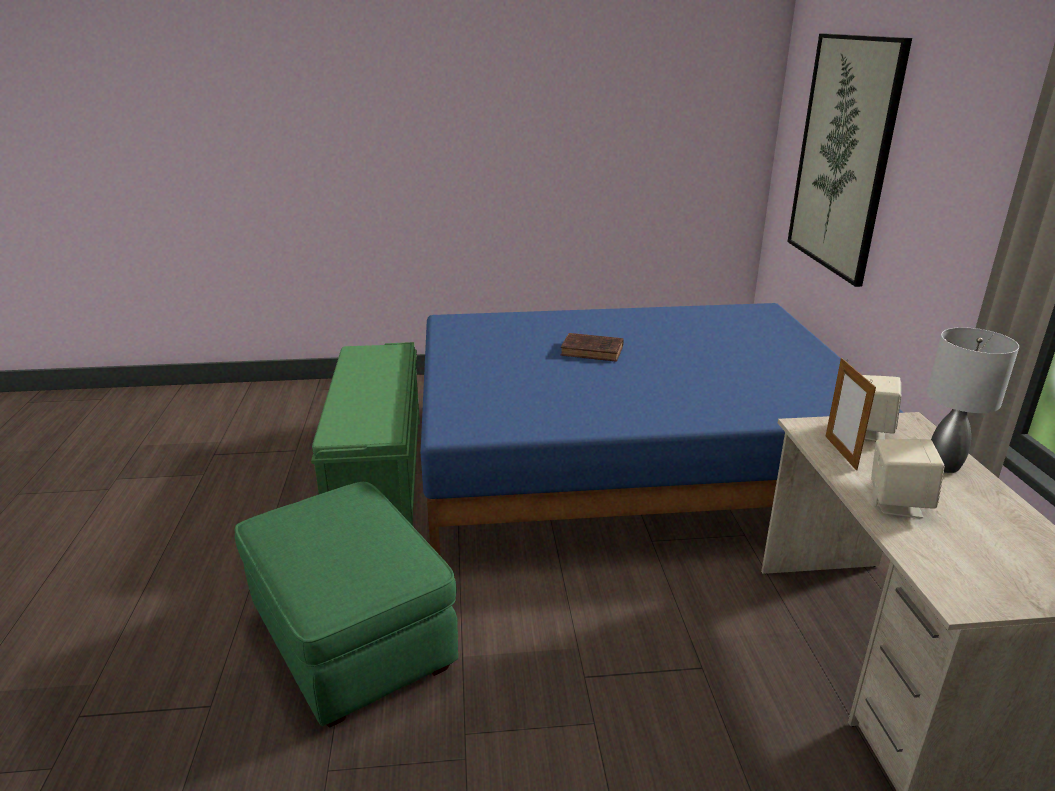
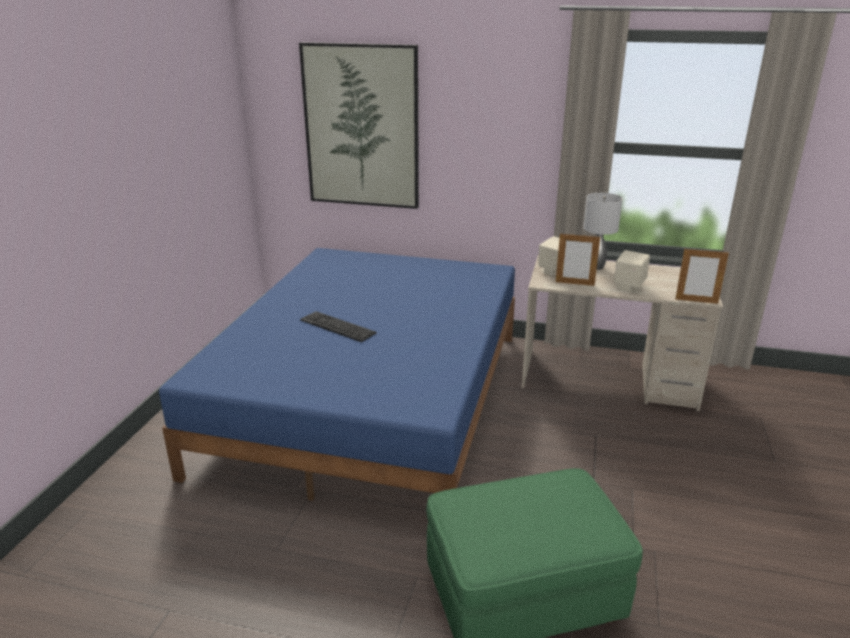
camera: 70 degrees left, 0 degrees up
(379, 477) = (286, 544): green bench -> none
(594, 351) = (337, 326): brown book -> keyboard
(930, 586) = (696, 301): none -> picture frame

